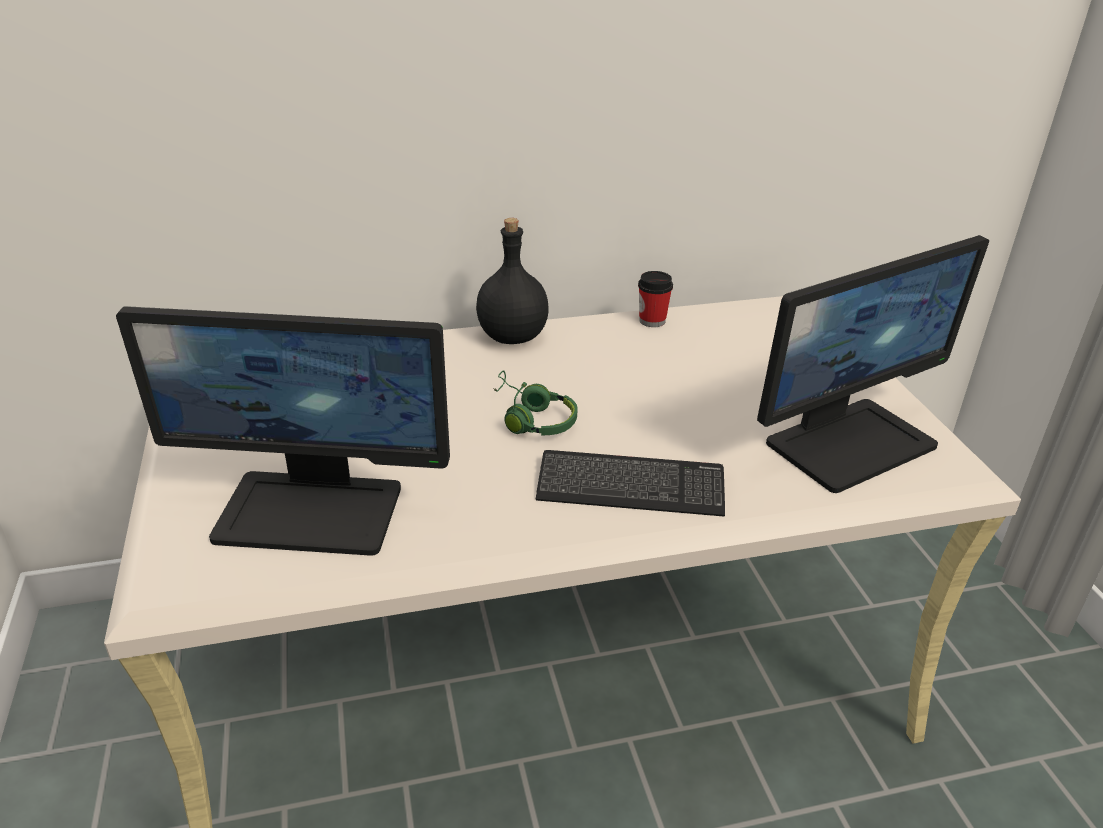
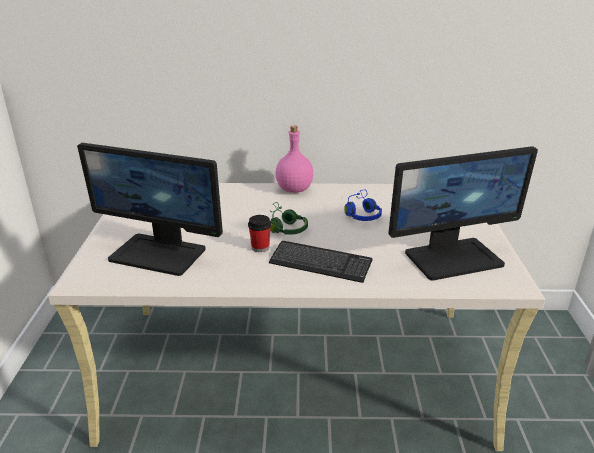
camera: 15 degrees right, 5 degrees down
(511, 337) = (293, 189): black bottle -> pink bottle
(652, 321) = (373, 189): cup -> cup (260, 247)
(656, 373) = (362, 213): none -> blue headphones

